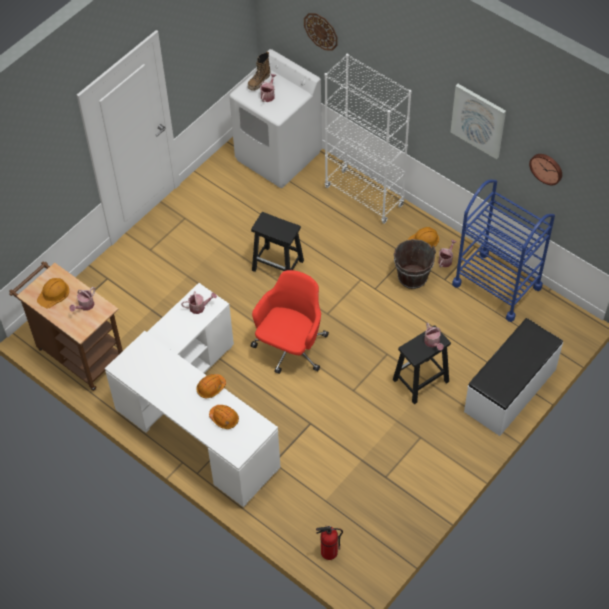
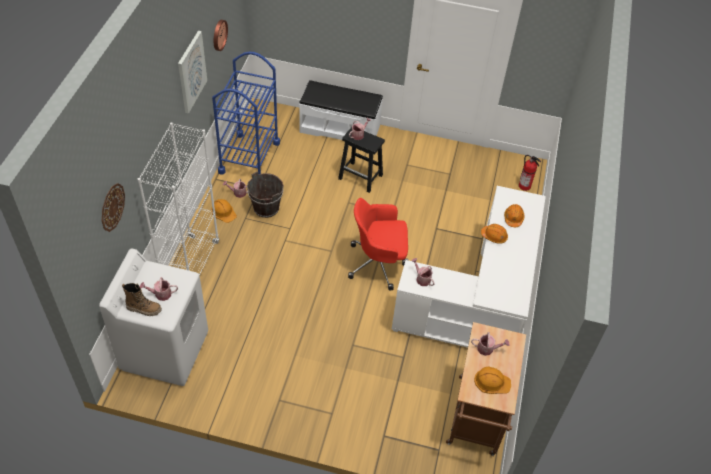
camera: 120 degrees left, 5 degrees down
(278, 265) = (299, 301): black stool -> none

